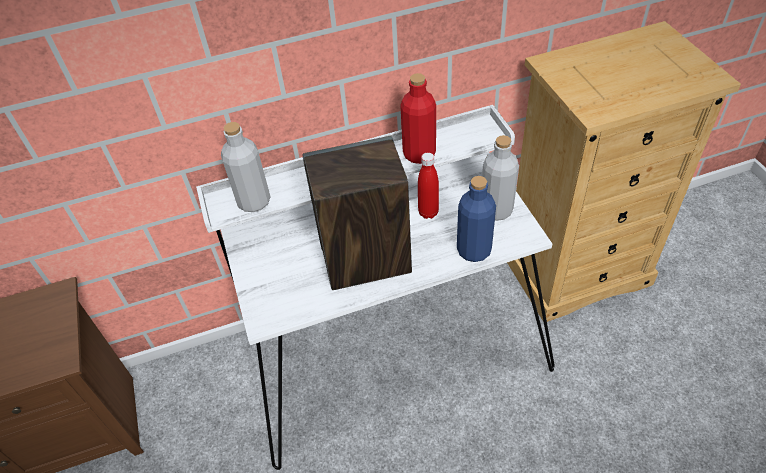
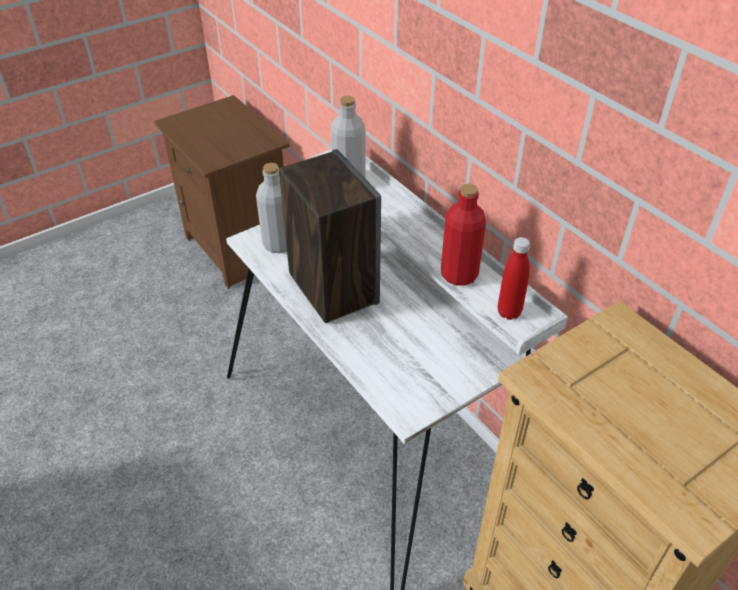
camera: 70 degrees right, 5 degrees down
(428, 212) = (413, 322): red bottle -> red bottle (509, 312)
(474, 250) = (370, 368): blue bottle -> none
(496, 210) = (438, 379): grey bottle -> grey bottle (279, 244)

